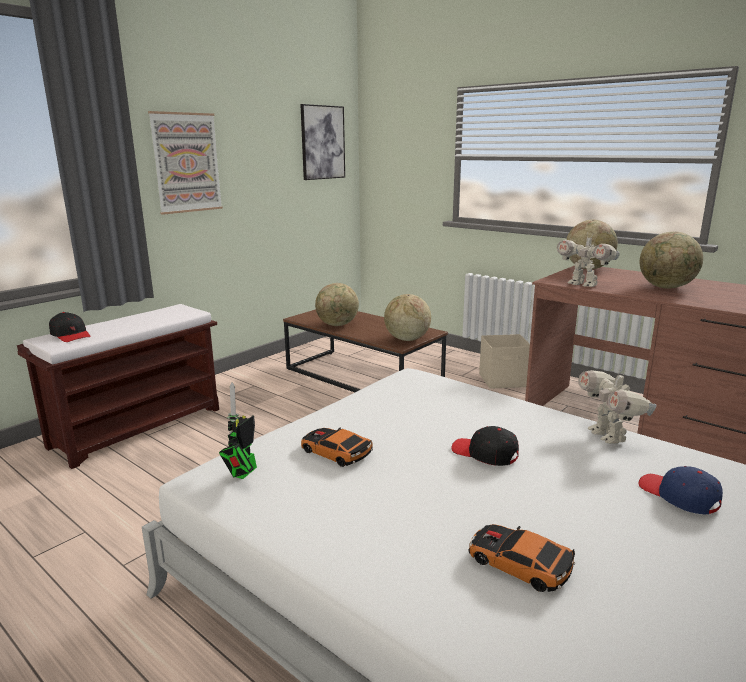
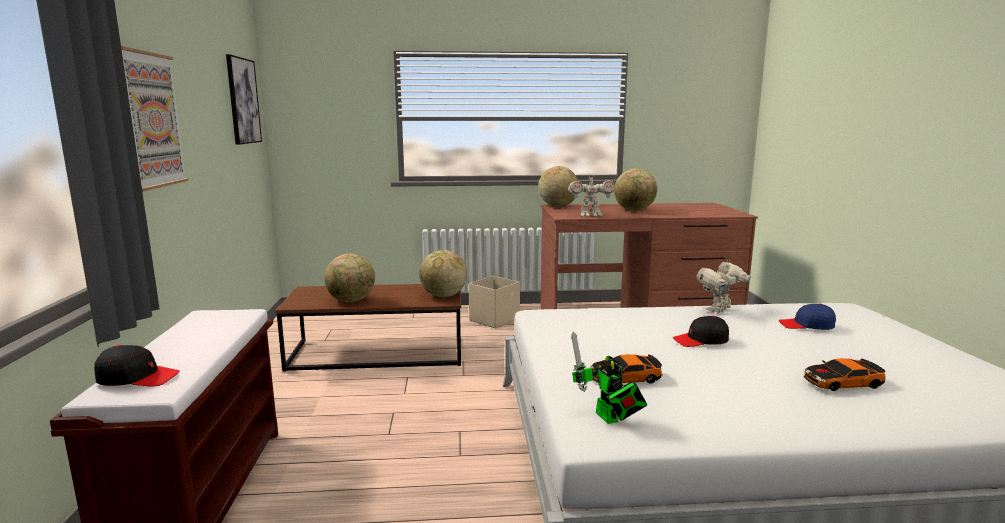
camera: 45 degrees left, 5 degrees down
(608, 436) = (720, 310): toy robot -> toy robot turned 105 degrees clockwise

